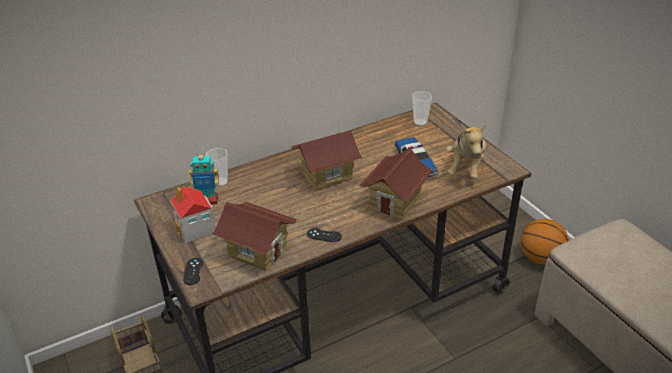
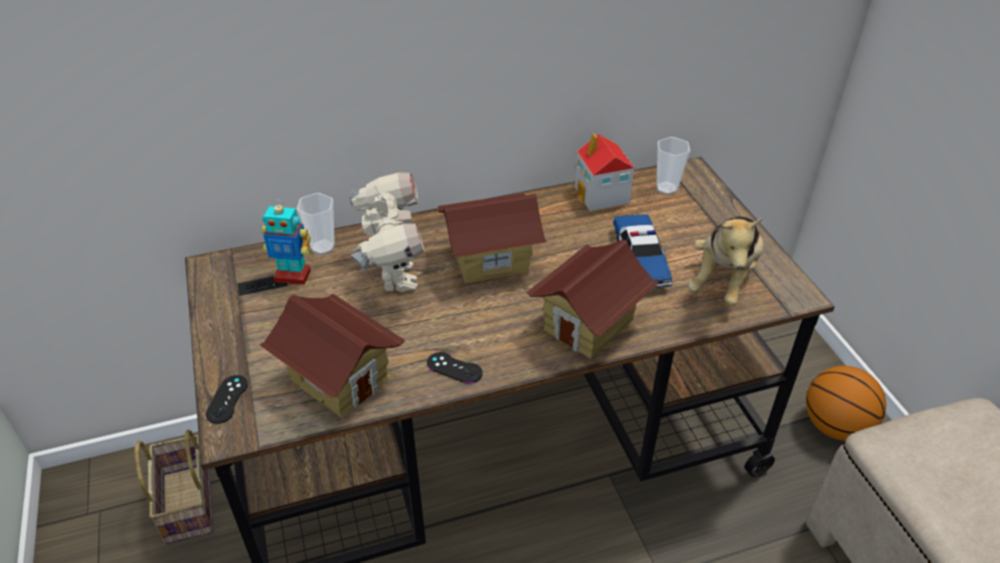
camera: 10 degrees right, 5 degrees up
(195, 229) = (257, 323): toy house -> toy house (602, 195)
(270, 192) = (393, 276): none -> toy robot

